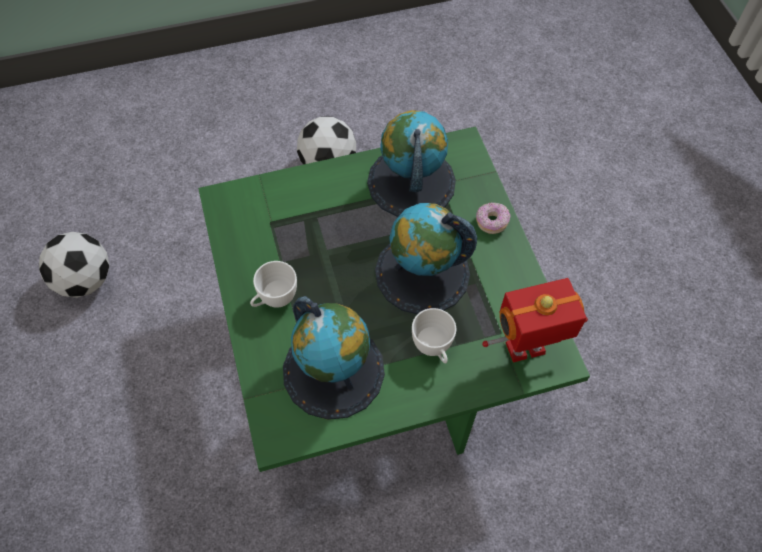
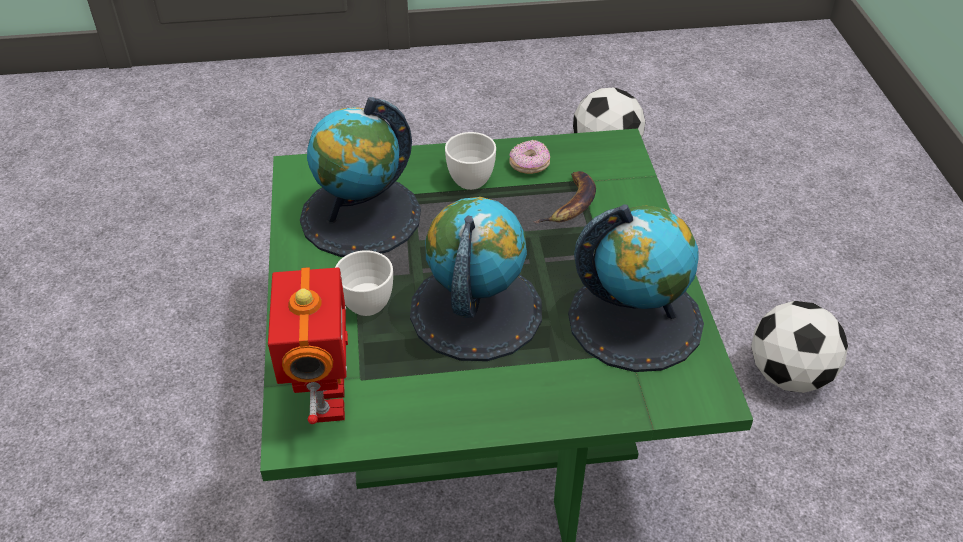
camera: 100 degrees right, 15 degrees down
(300, 225) = (570, 204): none -> banana
(491, 222) = (550, 403): donut -> donut (529, 165)

